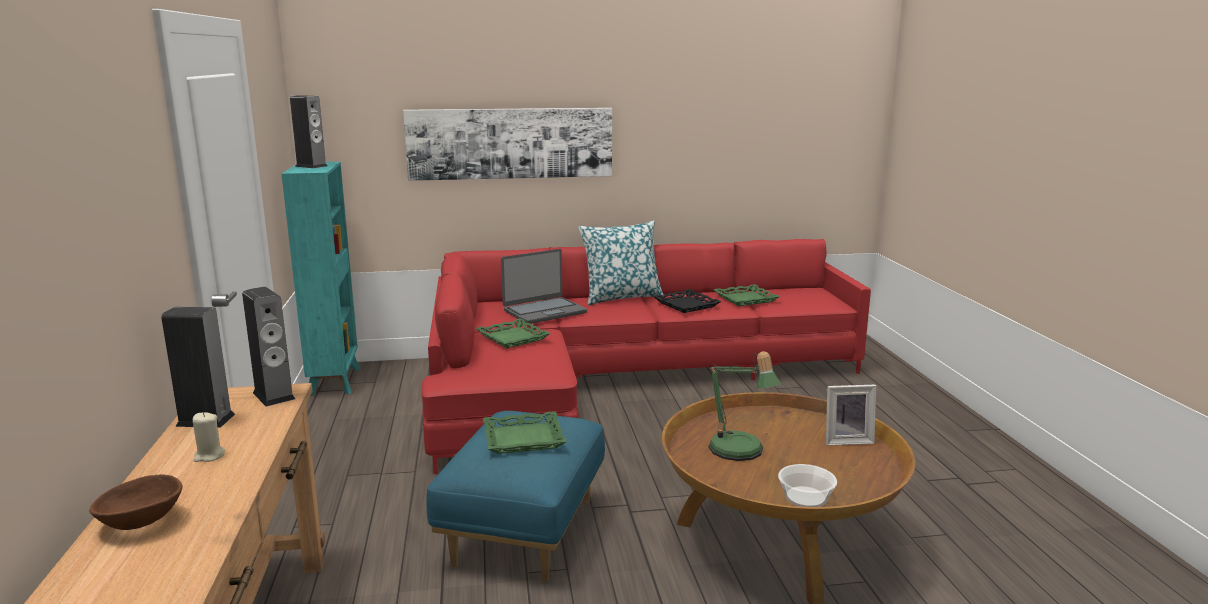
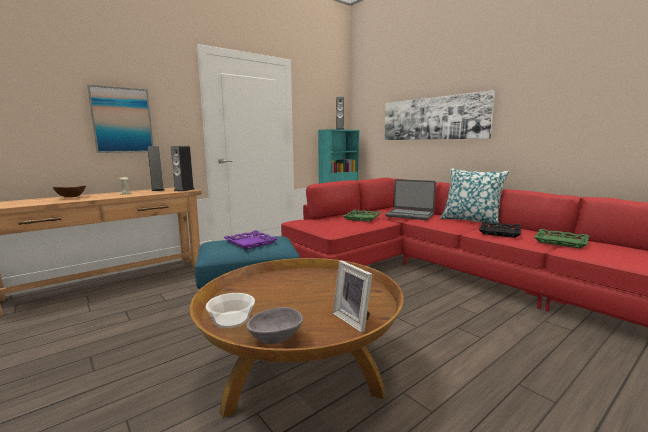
camera: 60 degrees right, 5 degrees down
(107, 260) = (122, 120): none -> picture
(523, 439) = (250, 243): green tray -> purple tray
(739, 453) = (286, 288): table lamp -> none
(865, 483) = (275, 339): none -> grey bowl

